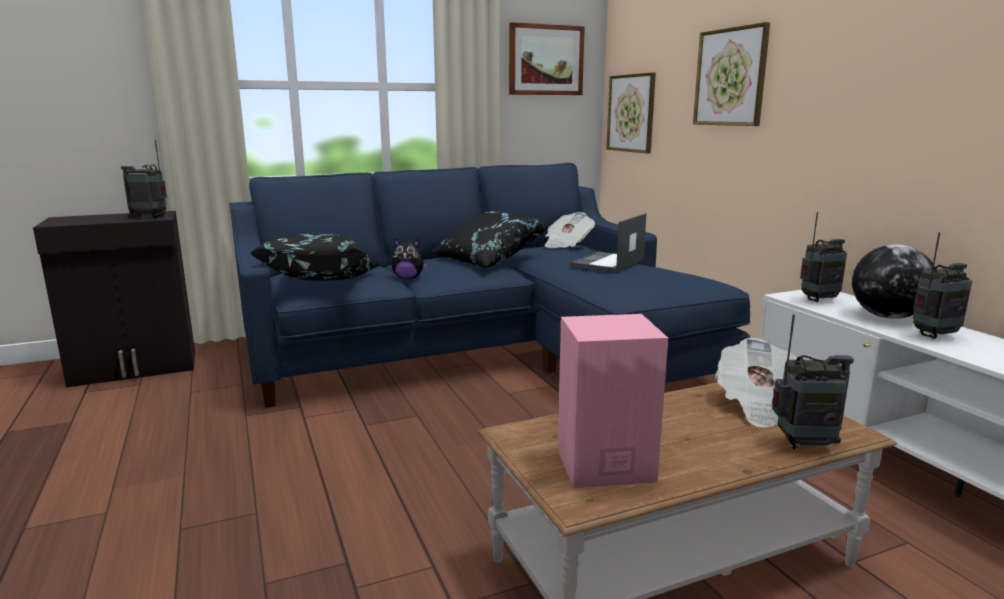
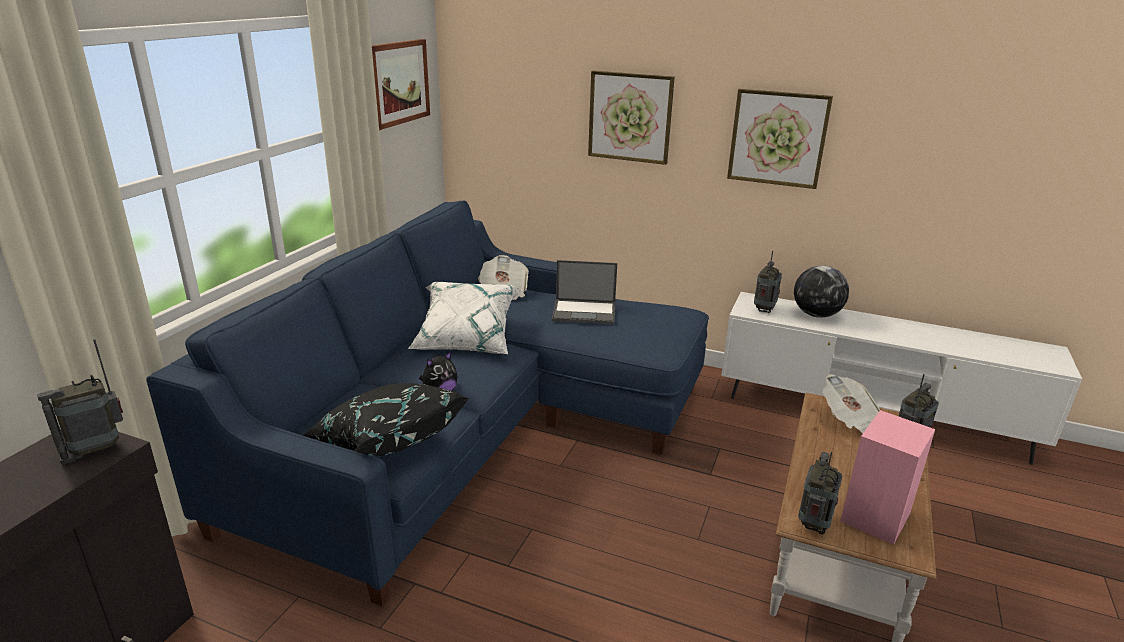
camera: 45 degrees left, 10 degrees up
(487, 260) = (466, 338): black pillow -> white pillow
(607, 263) = (585, 312): laptop -> laptop turned 75 degrees counterclockwise
(631, 113) = (491, 134): picture -> picture (778, 138)
(934, 336) = (858, 326): radio -> radio (814, 524)

